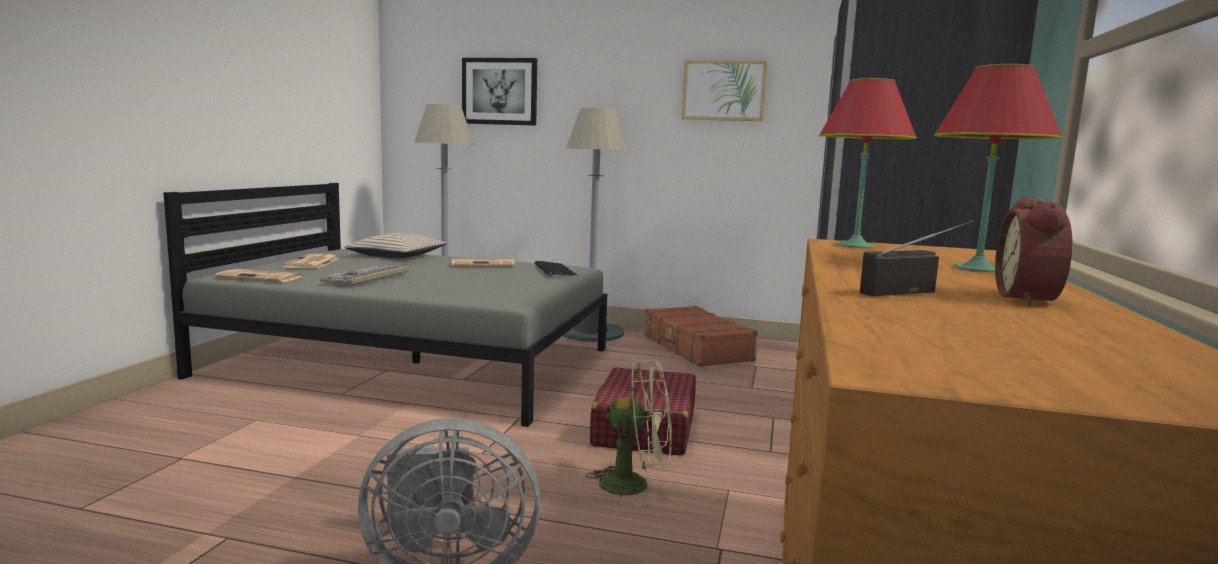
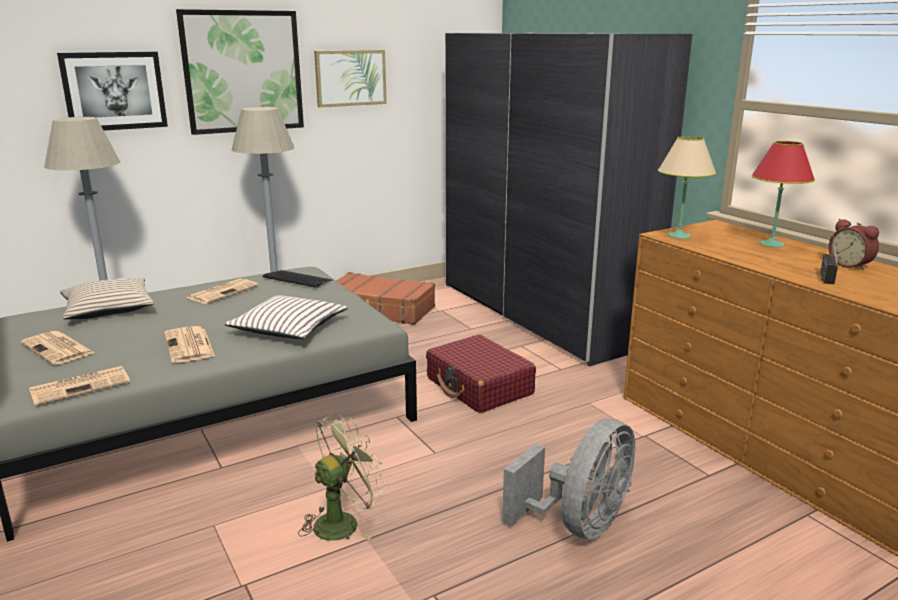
camera: 45 degrees left, 10 degrees up
(367, 278) = (189, 346): keyboard -> newspaper
(452, 287) = (289, 328): none -> white pillow
(610, 79) = (243, 72): none -> picture
(635, 485) = (549, 424): green fan -> green fan (343, 521)
(855, 245) = (679, 235): red table lamp -> beige table lamp

